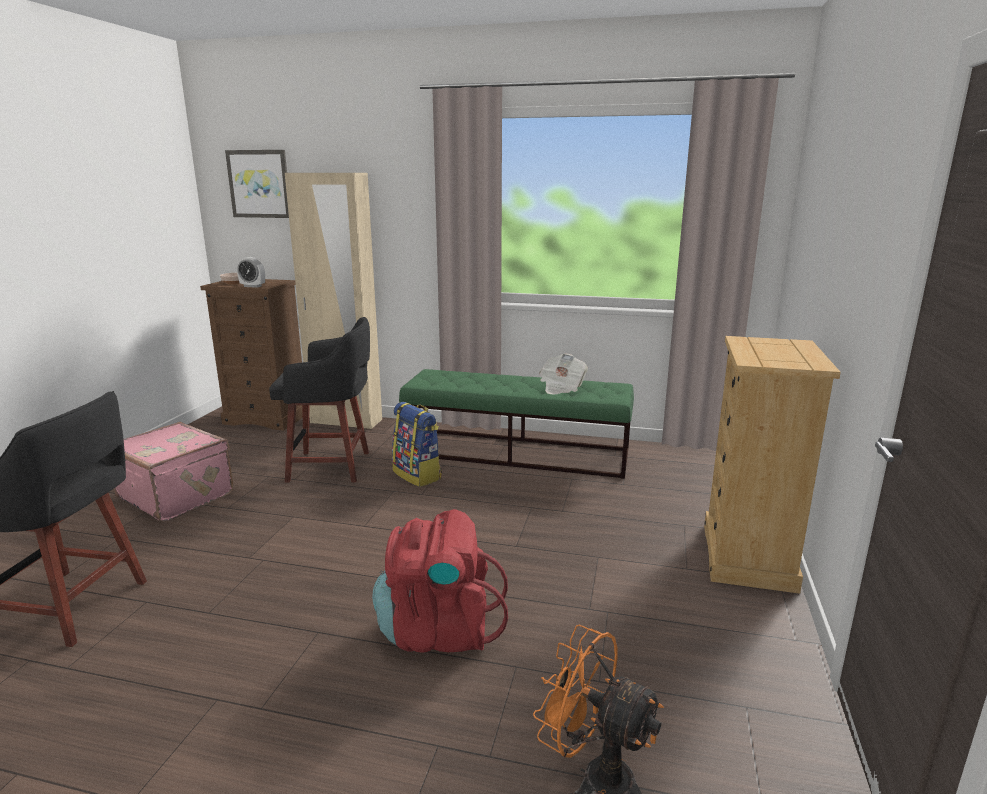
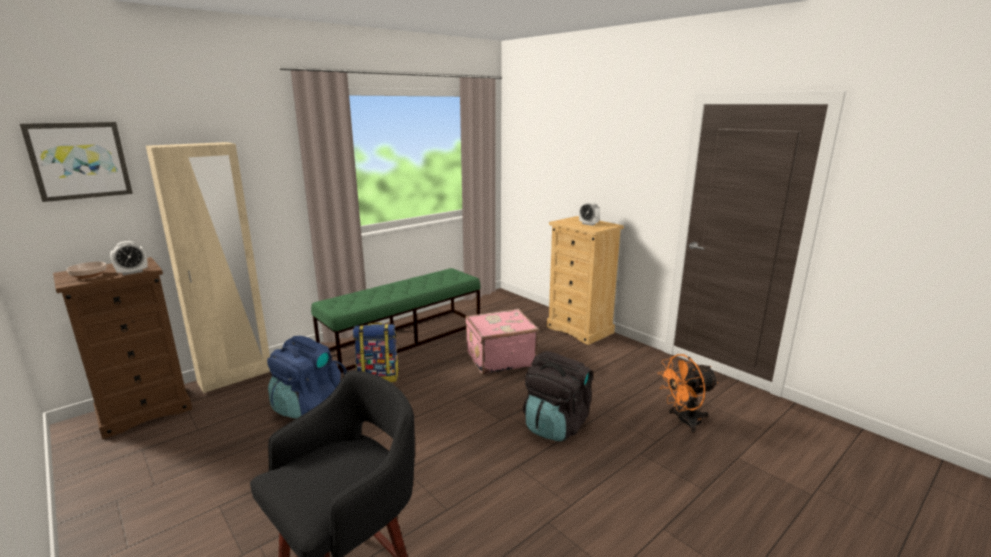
camera: 55 degrees left, 0 degrees up
(178, 495) = (226, 495): pink suitcase -> pink suitcase (499, 358)
(332, 466) = (308, 404): black stool -> blue backpack
(439, 630) = (556, 425): red backpack -> black backpack
(561, 387) = (428, 281): newspaper -> none
(776, 353) = (588, 224): none -> alarm clock

